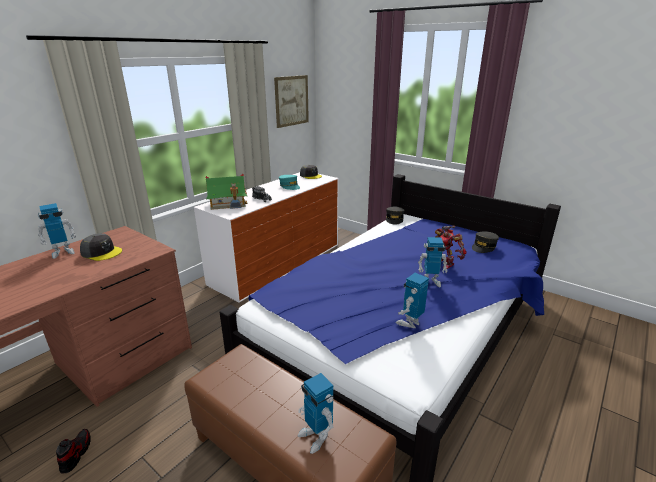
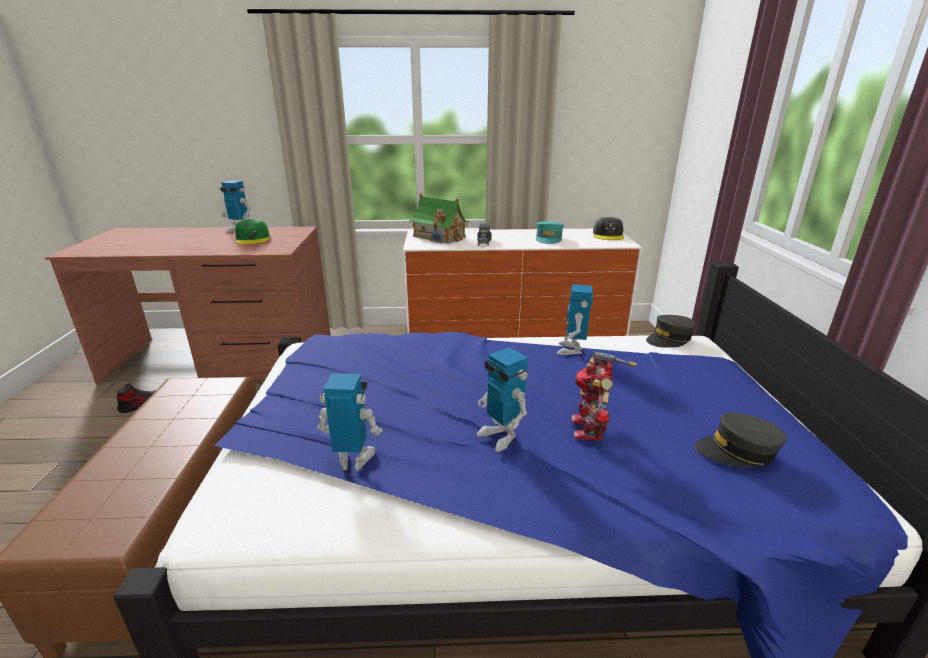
camera: 50 degrees right, 0 degrees up
(101, 252) = (253, 239): grey cap -> green cap
(291, 101) = (624, 113): picture -> none
(316, 436) = (100, 493): toy robot -> toy robot (571, 350)

